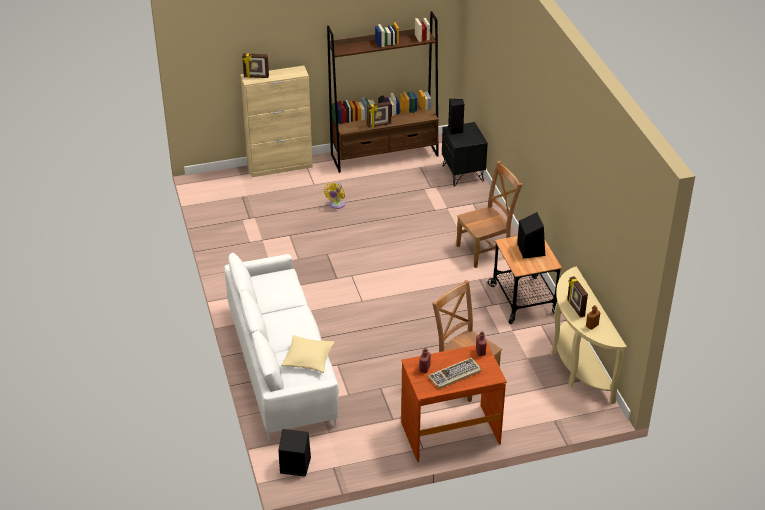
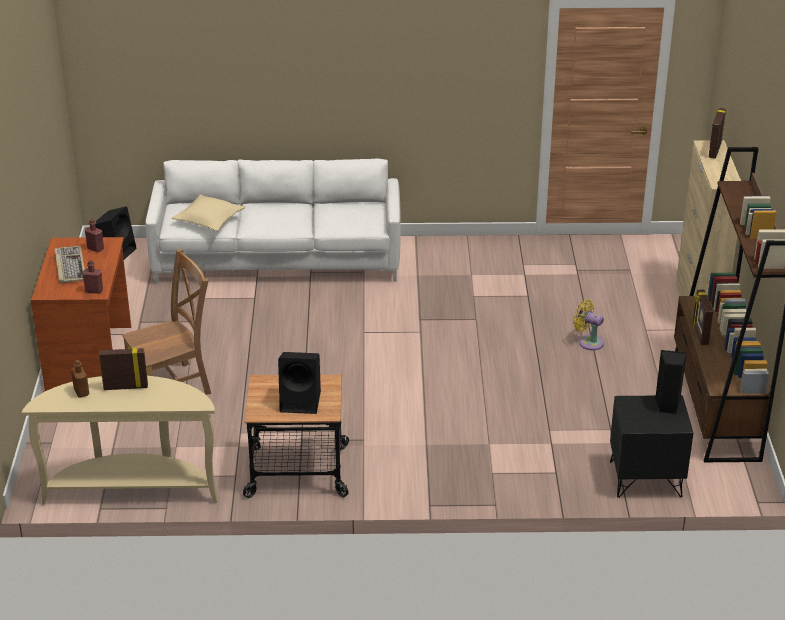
camera: 105 degrees right, 5 degrees down
(486, 250) = (429, 460): brown chair -> none

